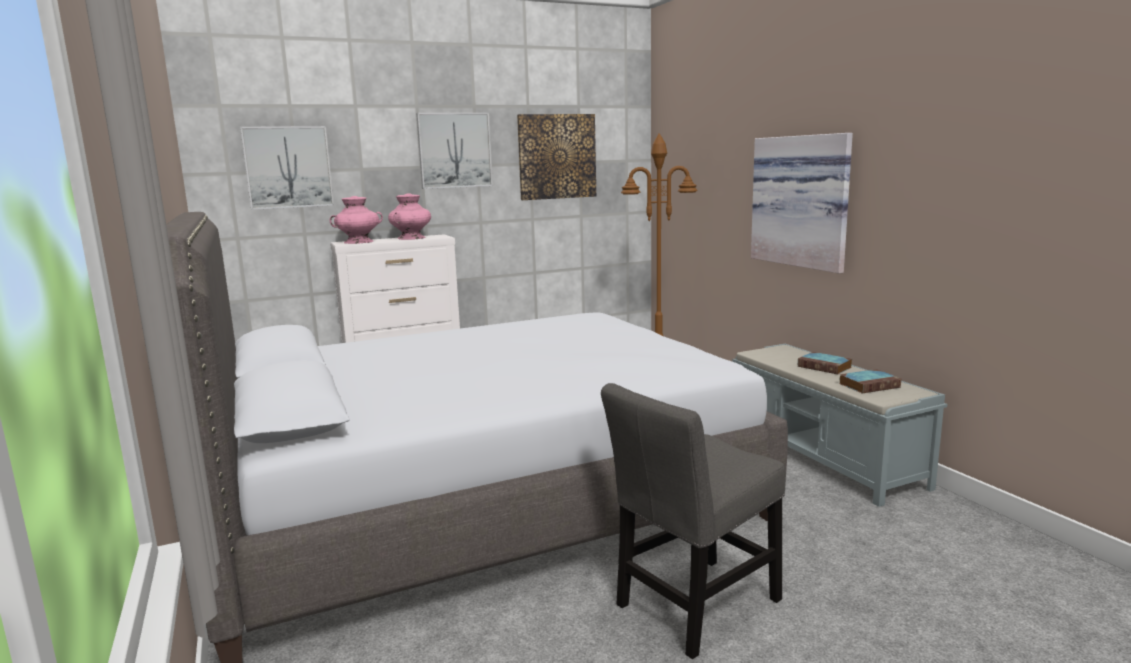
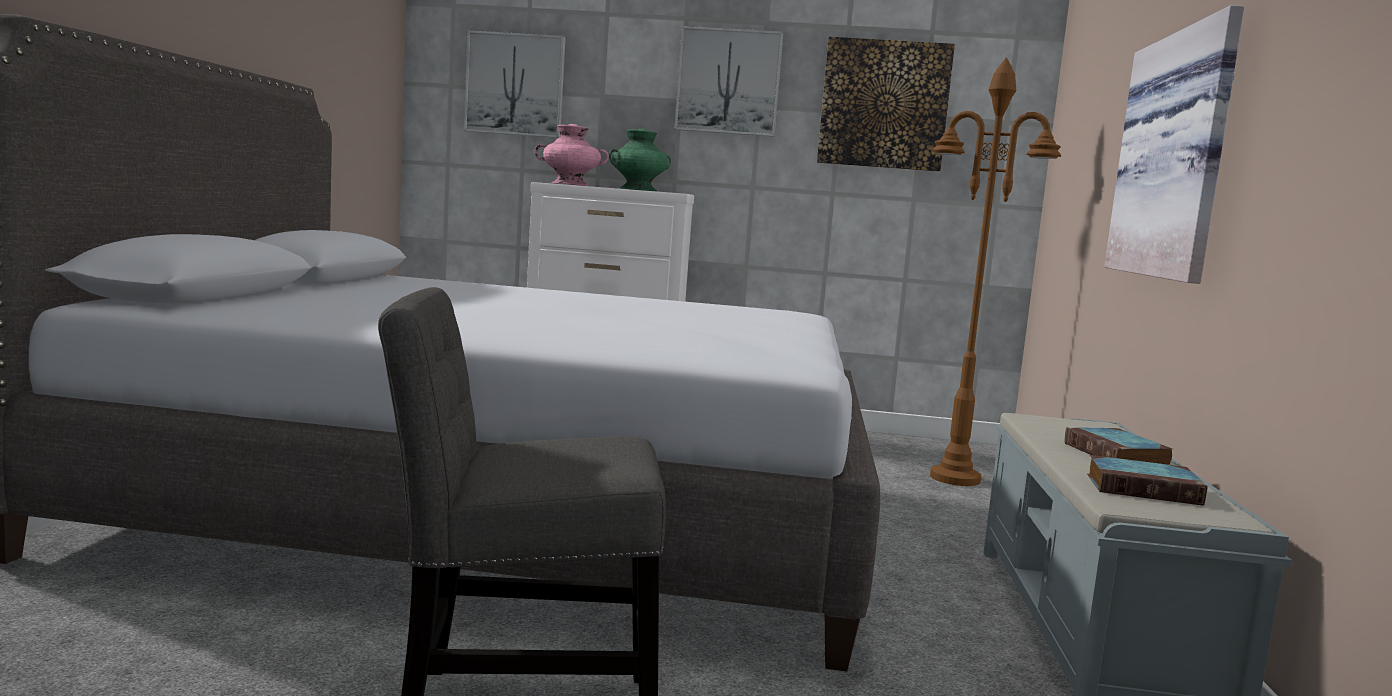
camera: 30 degrees right, 5 degrees down
(411, 238) = (638, 189): pink vase -> green vase

